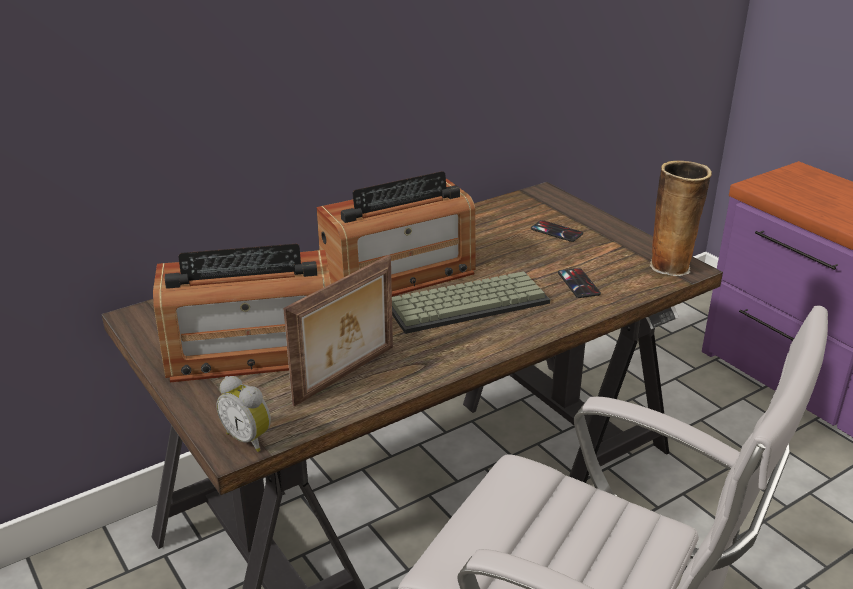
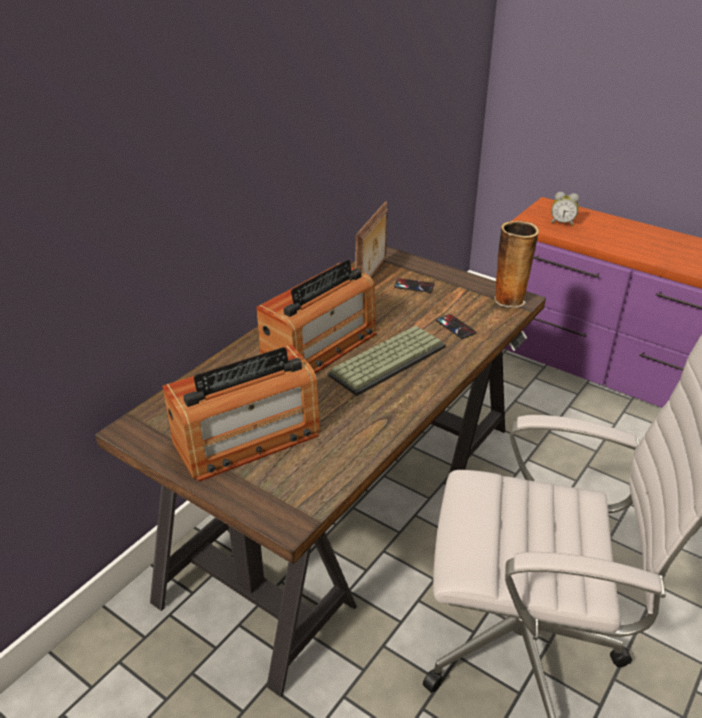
camera: 20 degrees left, 5 degrees up
(249, 438) = (295, 513): alarm clock -> alarm clock (562, 223)
(346, 376) = (335, 442): picture frame -> picture frame (372, 276)

